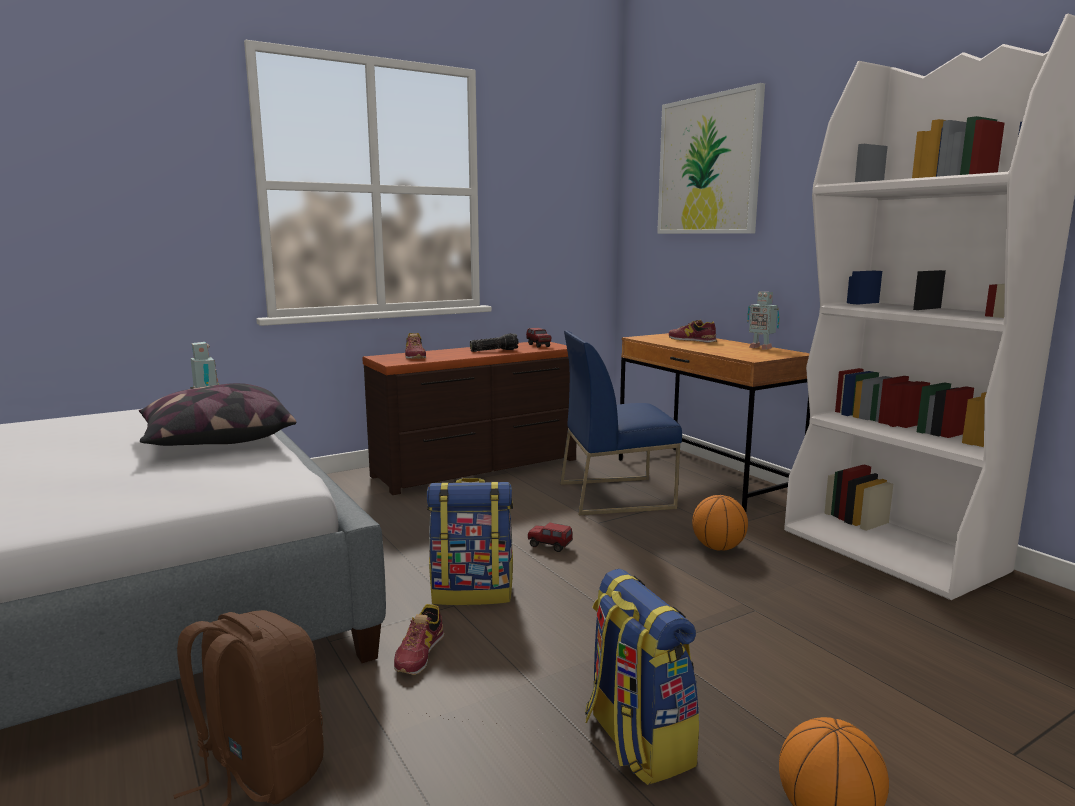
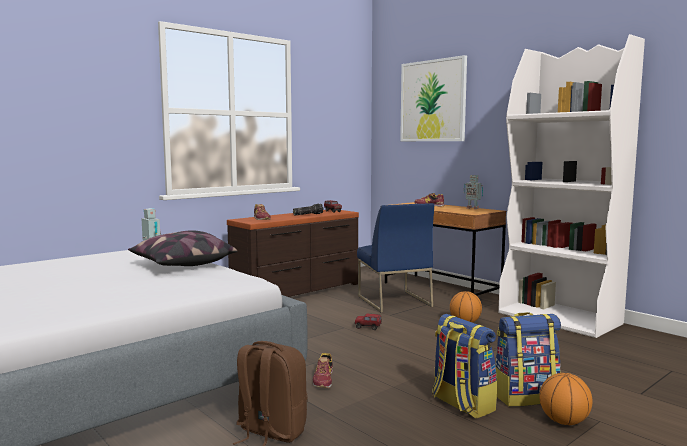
camera: 10 degrees left, 5 degrees down
(472, 592) = (336, 351): backpack -> backpack (525, 396)
(616, 495) = (393, 301): blue chair -> blue chair turned 90 degrees counterclockwise

